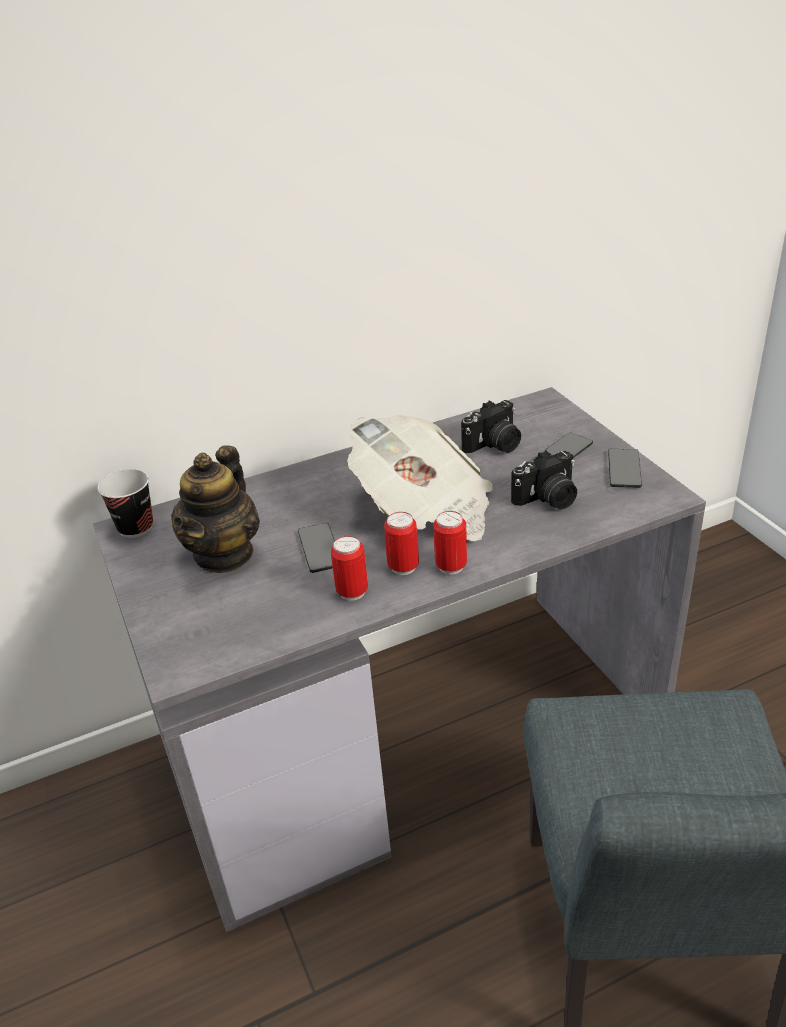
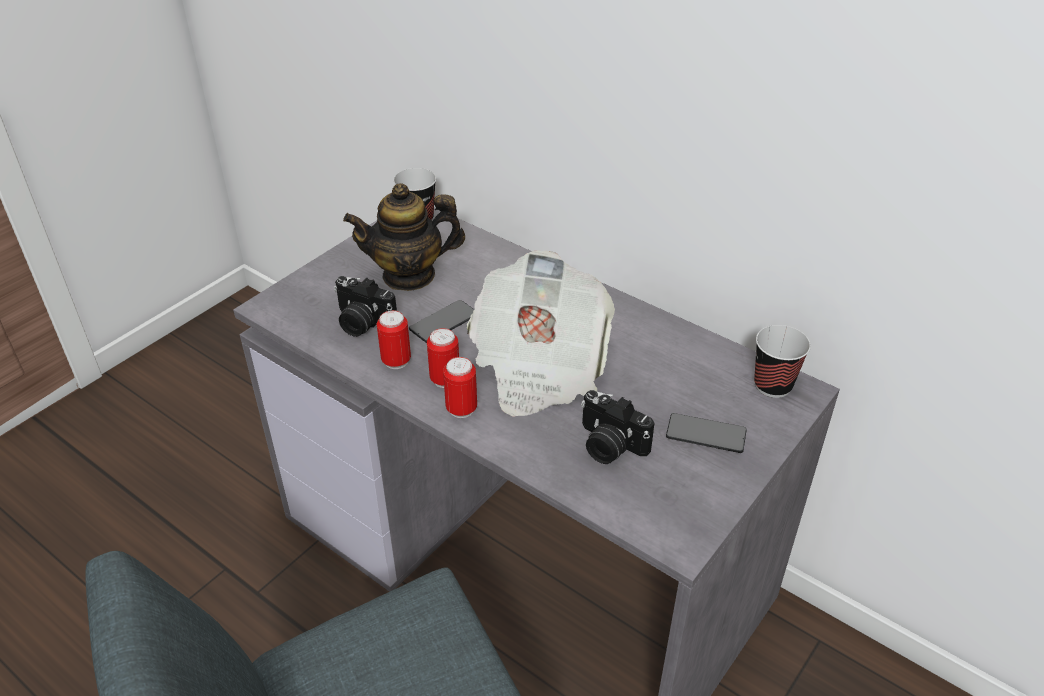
camera: 60 degrees right, 5 degrees up
(494, 445) = (680, 378): camera -> camera (362, 323)
(530, 410) = (772, 385): none -> cup
(624, 469) = (707, 493): phone -> none

